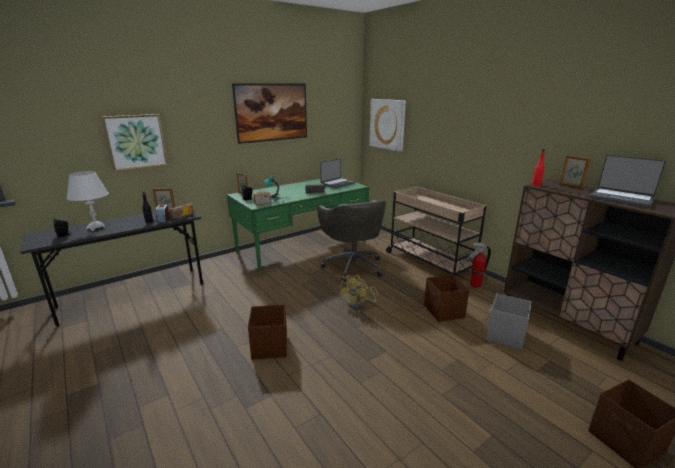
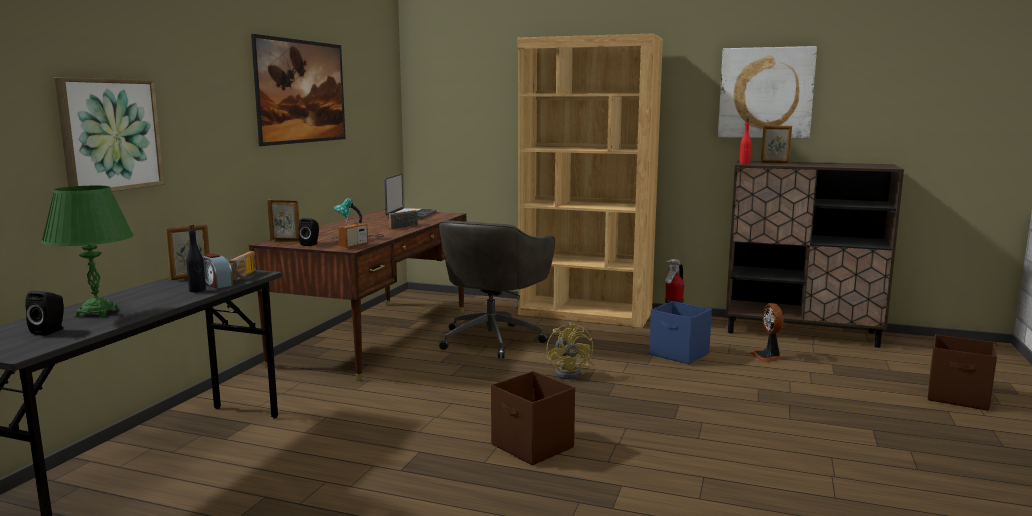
camera: 35 degrees left, 10 degrees down
(96, 228) = (97, 313): white table lamp -> green table lamp
(302, 247) = (375, 336): green desk -> brown desk
(353, 266) = (493, 339): grey office chair -> grey office chair turned 75 degrees clockwise
(387, 124) = (461, 116): picture -> picture (765, 93)
(429, 261) = (585, 314): beige cart -> brown bookcase
(443, 312) = (679, 354): brown storage box -> blue storage box
(505, 335) = (768, 357): grey storage box -> fan
(621, 198) = (836, 164): laptop -> none

